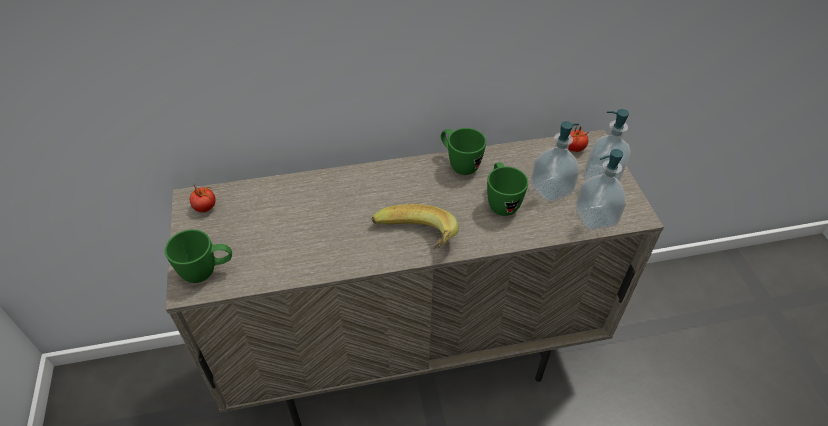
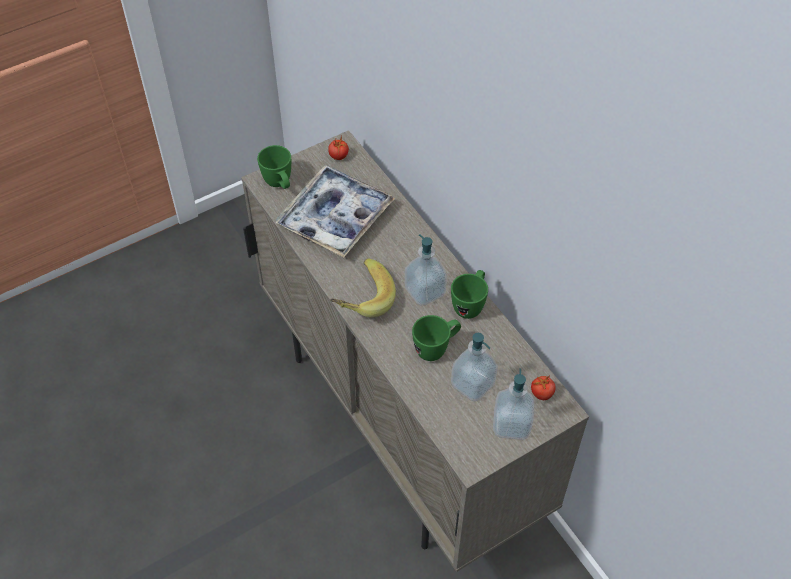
camera: 70 degrees right, 5 degrees up
(291, 234) = (335, 218): none -> tray
(595, 217) = (452, 427): soap dispenser -> soap dispenser (425, 291)

